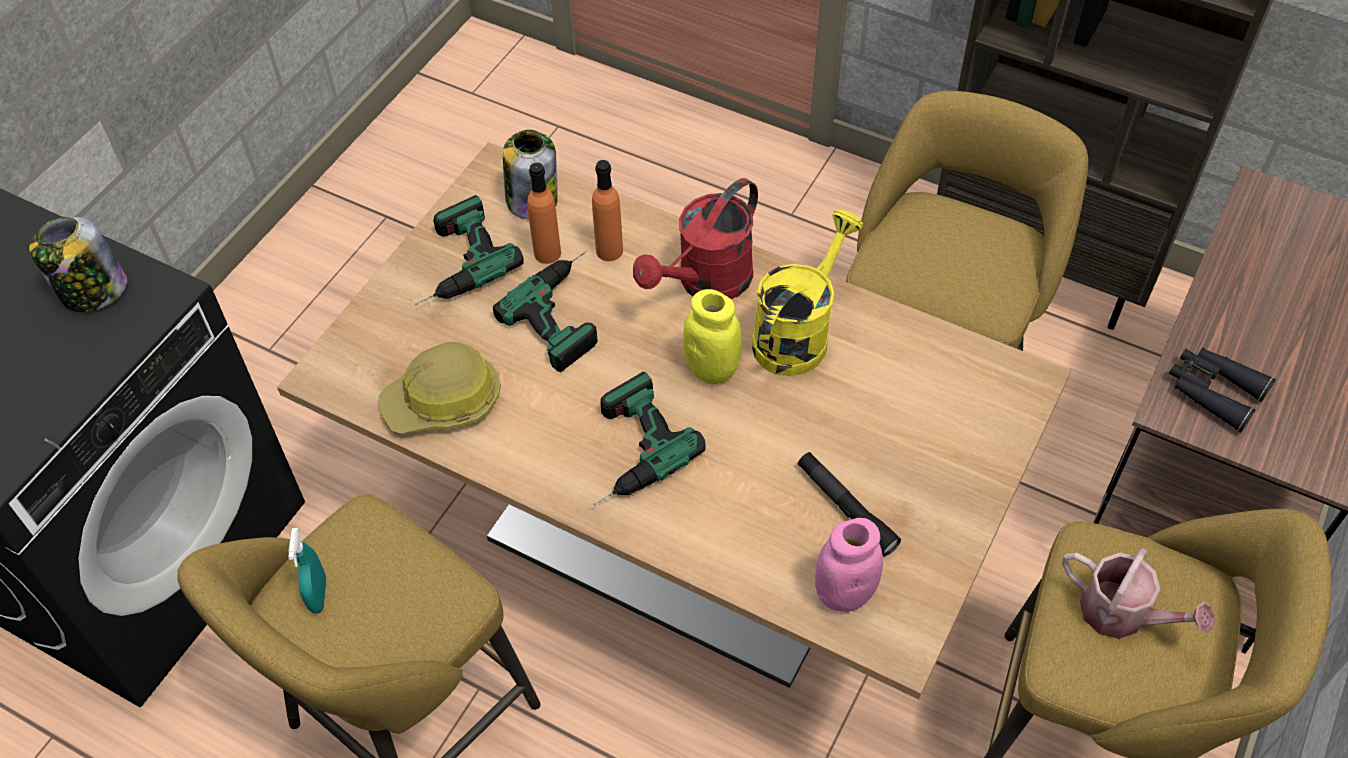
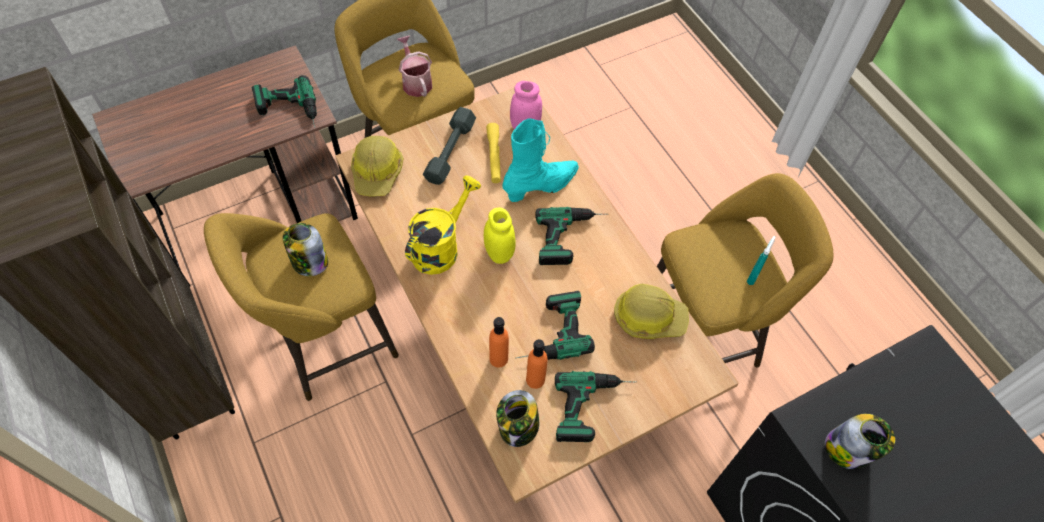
camera: 150 degrees left, 5 degrees up
(706, 283) = (462, 303): red watering can -> none
(732, 502) = (541, 186): none -> turquoise boot
(797, 333) = (440, 247): yellow watering can -> yellow watering can turned 150 degrees clockwise
(846, 508) = (494, 157): black flashlight -> yellow flashlight
(918, 476) = (450, 151): none -> grey dumbbell
(956, 258) = (309, 262): none -> jar
(986, 381) = (377, 172): none -> hard hat
(1213, 391) = (288, 112): black binoculars -> power drill

